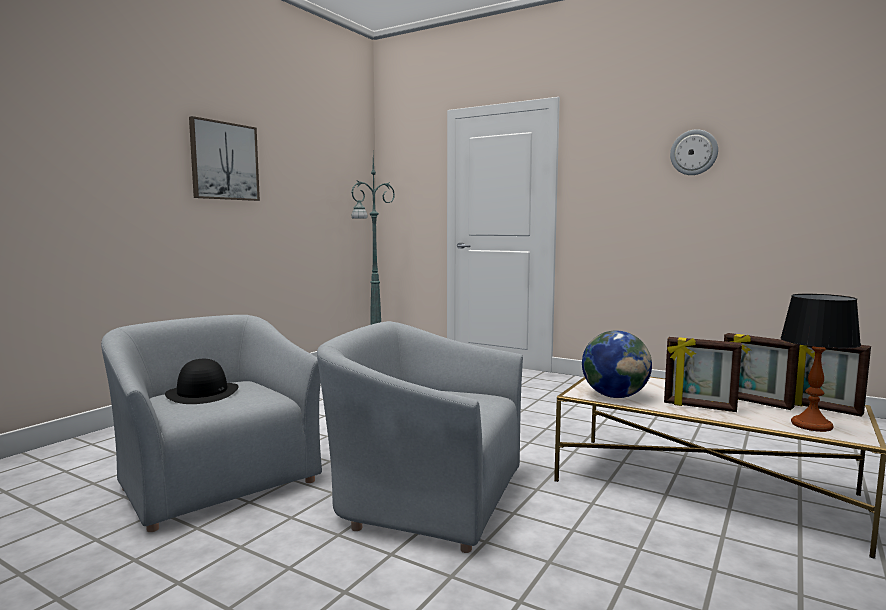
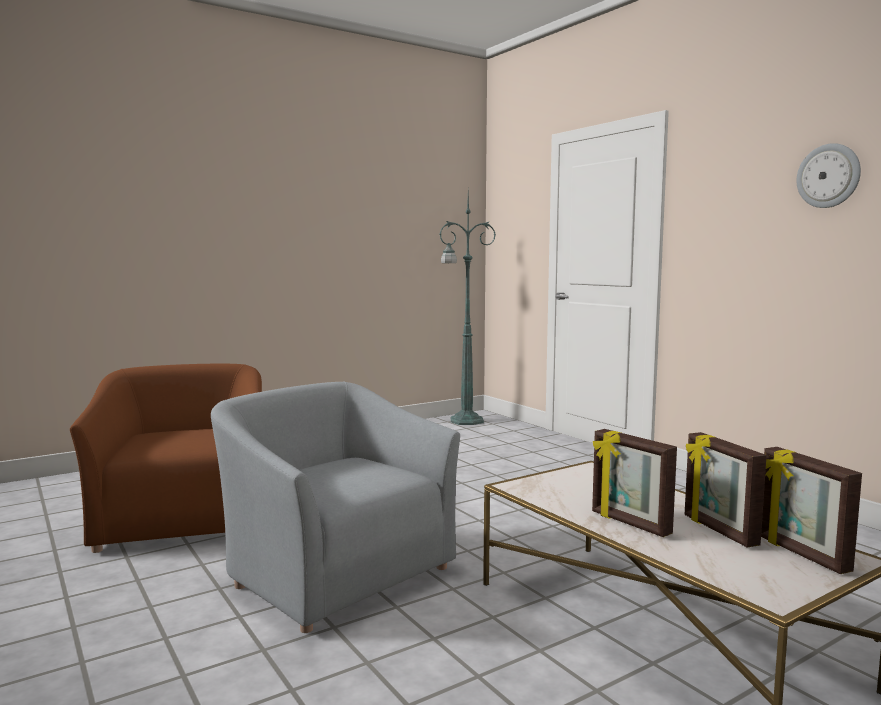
camera: 25 degrees right, 0 degrees up
(202, 393) = (173, 435): black hat -> none
(216, 480) = (185, 519): grey armchair -> brown armchair
(224, 161) = (290, 208): picture -> none
(615, 396) = (549, 495): globe -> none
(811, 425) = (737, 571): table lamp -> none

